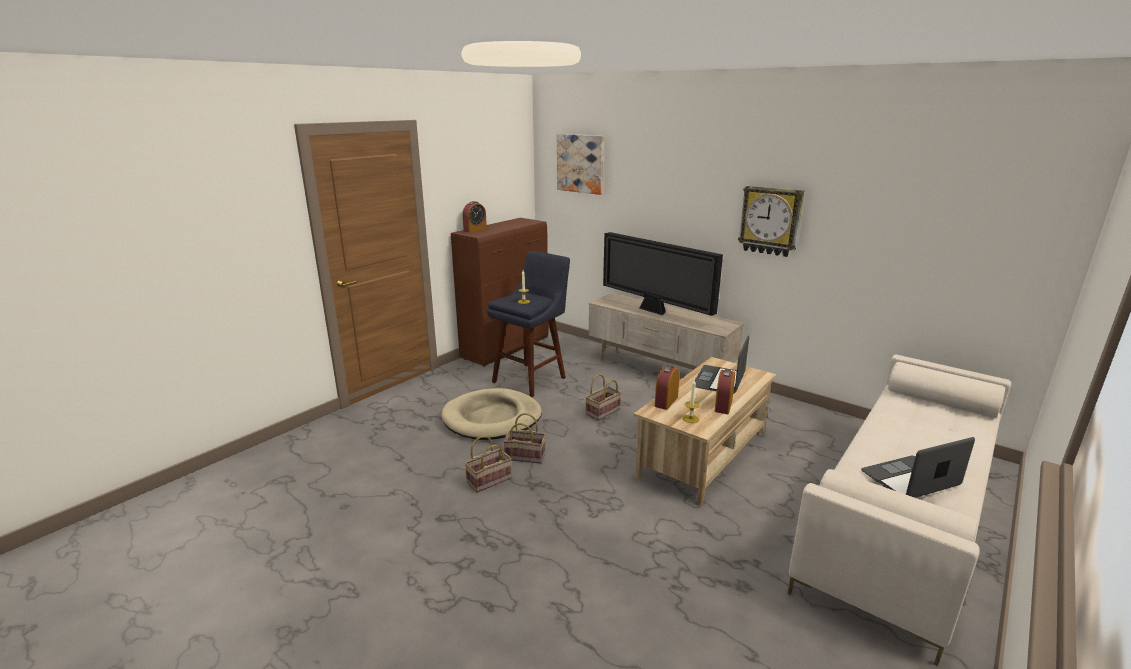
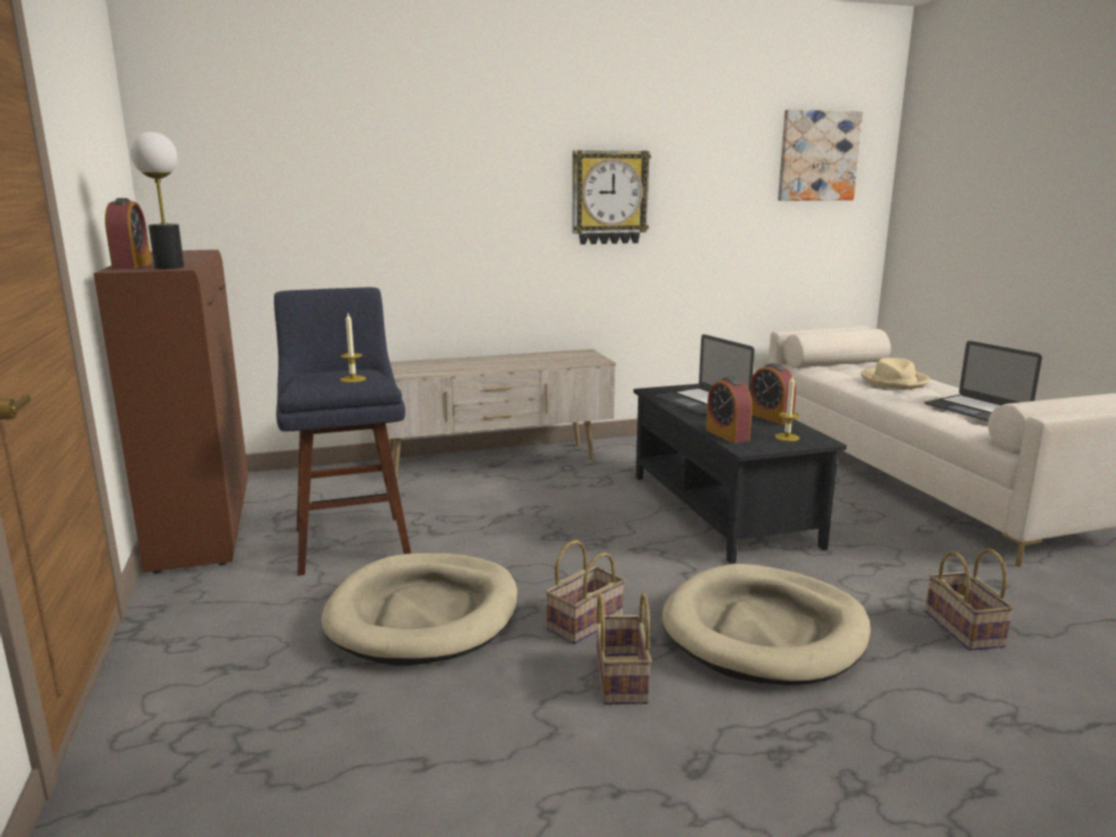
camera: 55 degrees left, 5 degrees down
(478, 234) = (169, 267): none -> table lamp
(572, 507) = (765, 631): none -> beige dog bed
(580, 163) = (258, 134): picture -> picture (818, 156)
(603, 412) = (541, 527): basket -> basket (966, 630)
(654, 311) = (478, 364): television -> none
(703, 454) = (722, 509): beige coffee table -> black coffee table
(910, 479) = (976, 409): laptop -> laptop turned 45 degrees counterclockwise
(925, 432) = (894, 381): none -> beige hat

